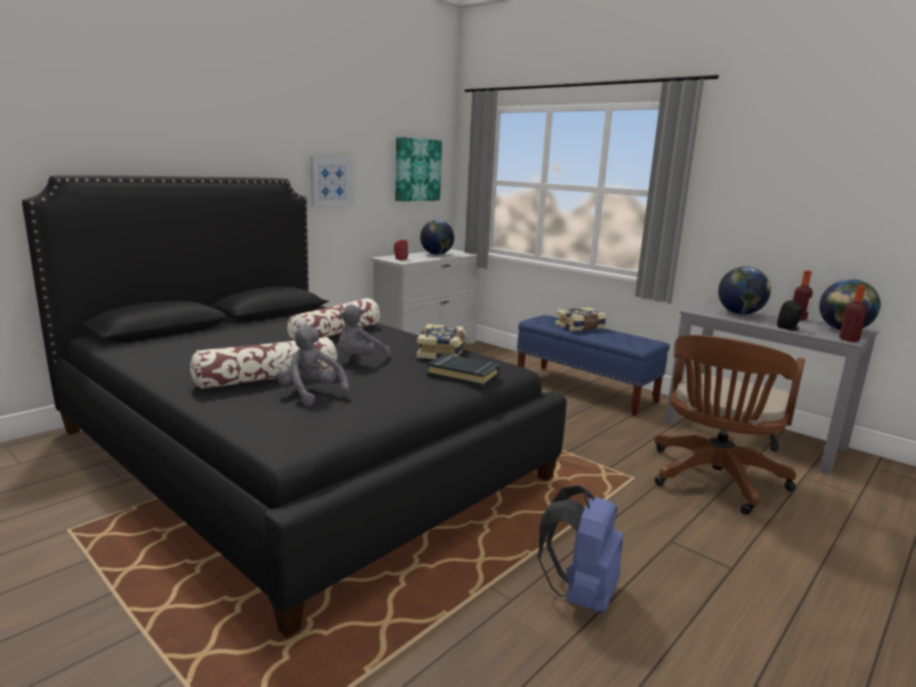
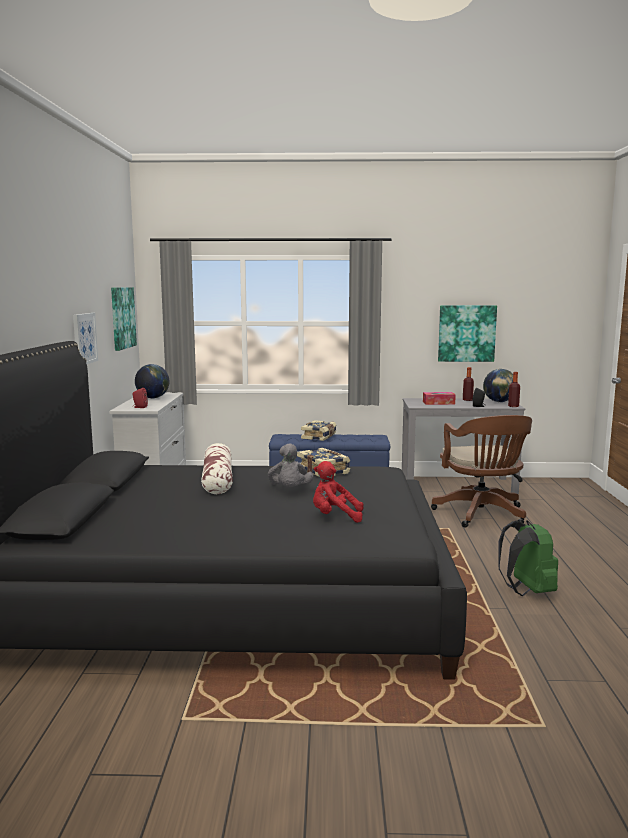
camera: 40 degrees left, 5 degrees down
(268, 379) = (278, 519): pillow -> none
(311, 394) = (335, 517): grey plush toy -> red plush toy
(463, 374) = (375, 479): black book -> none
(580, 594) = (527, 591): blue backpack -> green backpack
(740, 314) = (438, 403): globe -> tissue box
(821, 220) = (466, 333): none -> picture

